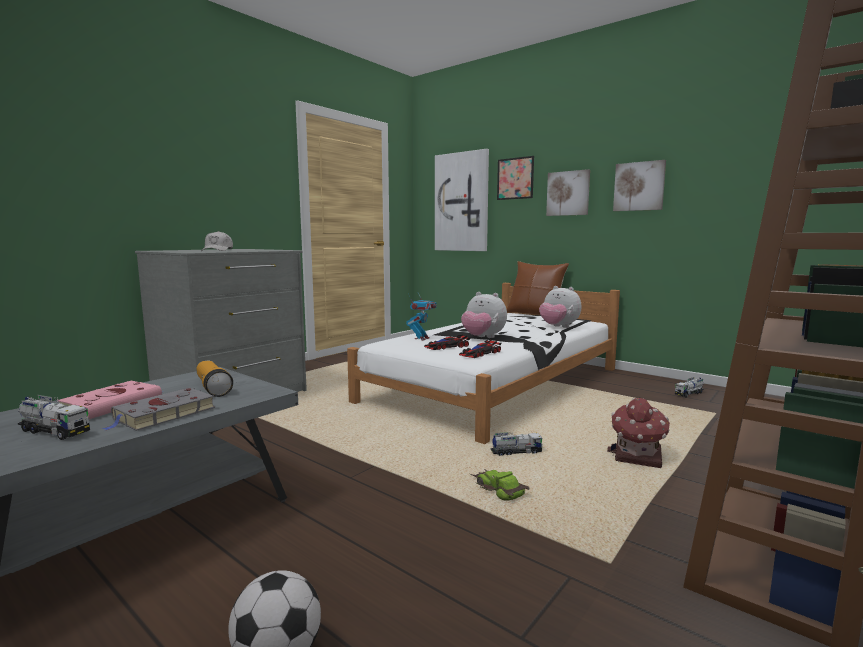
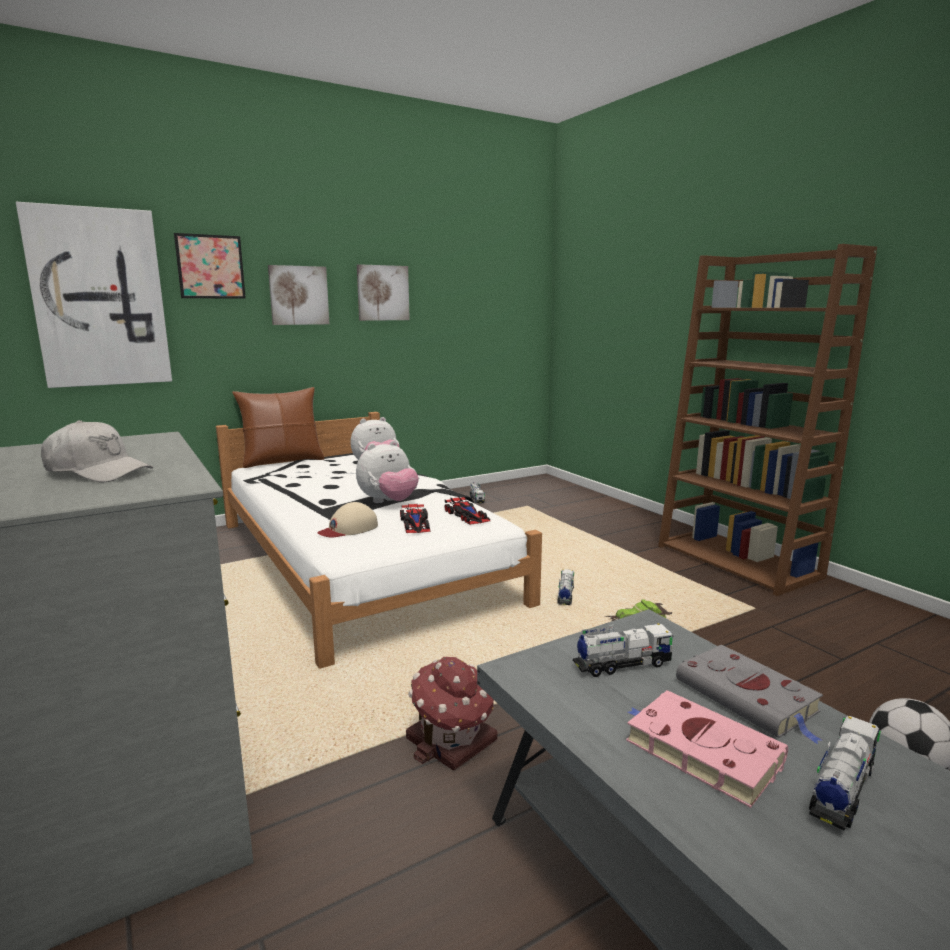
camera: 70 degrees left, 5 degrees up
(213, 388) = (622, 664): flashlight -> toy truck
(421, 338) = (349, 528): toy robot -> beige cap
(637, 457) = (595, 554): toy house -> toy house (452, 741)

